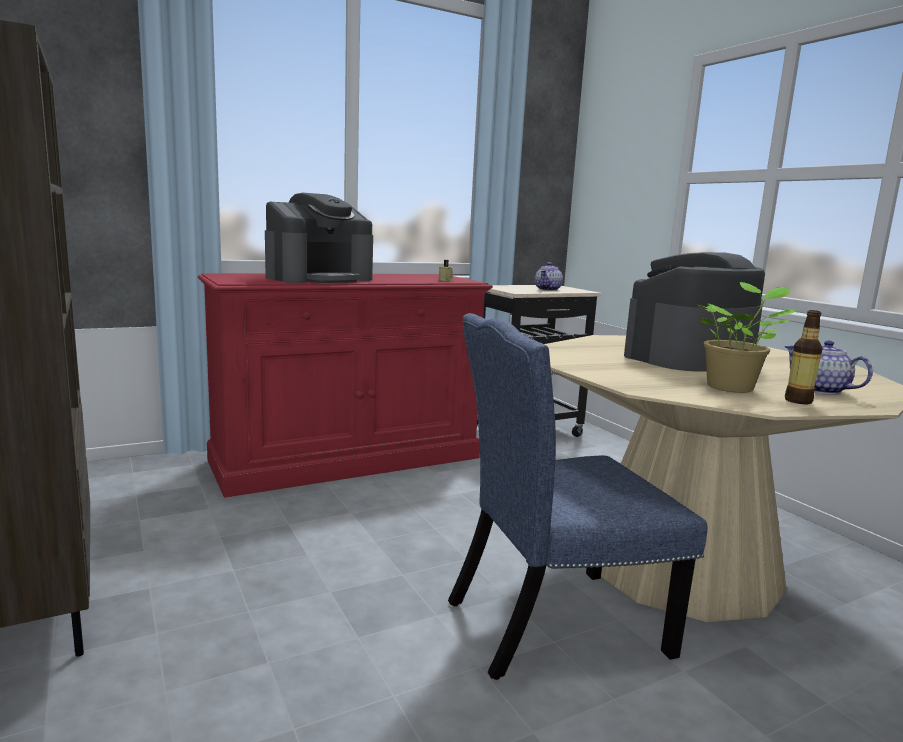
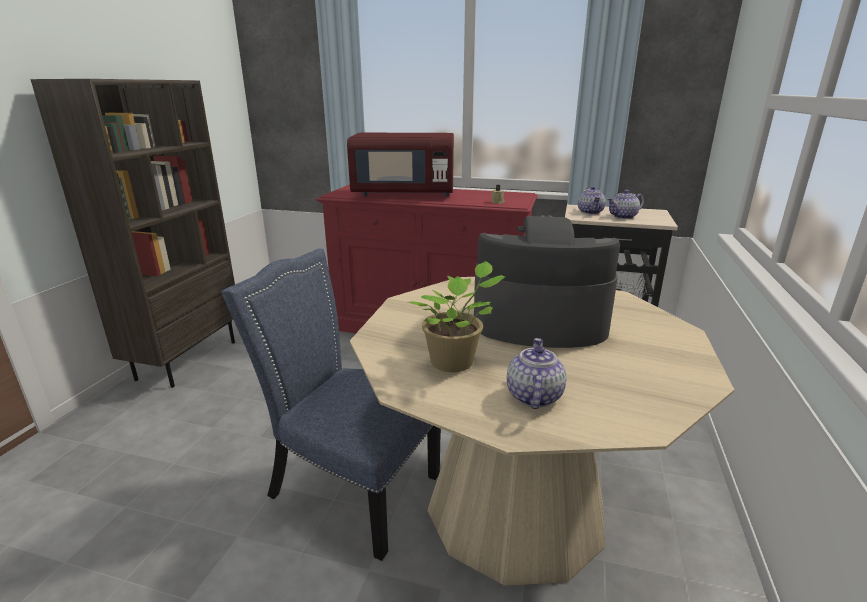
camera: 45 degrees right, 10 degrees up
(319, 278) = (404, 193): coffee machine -> red microwave
(515, 288) = (590, 212): none -> teapot
(798, 401) = (459, 397): bottle -> none

